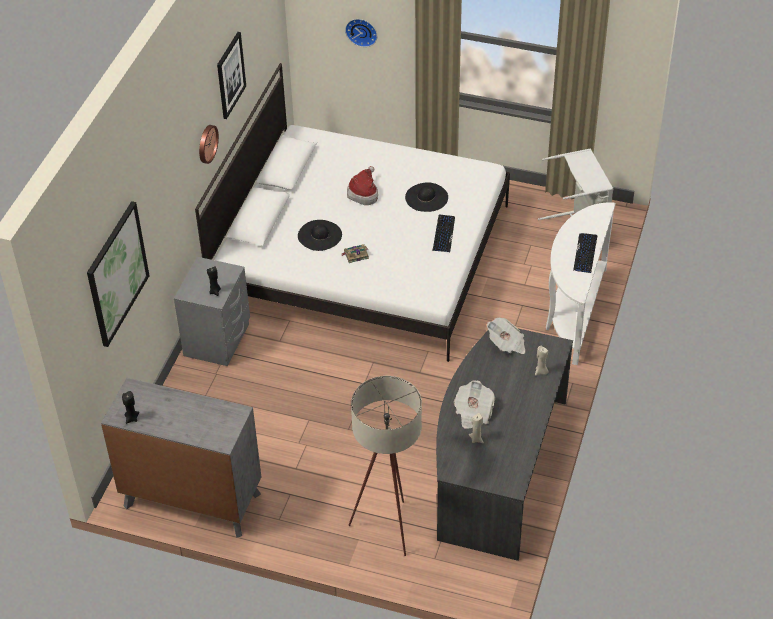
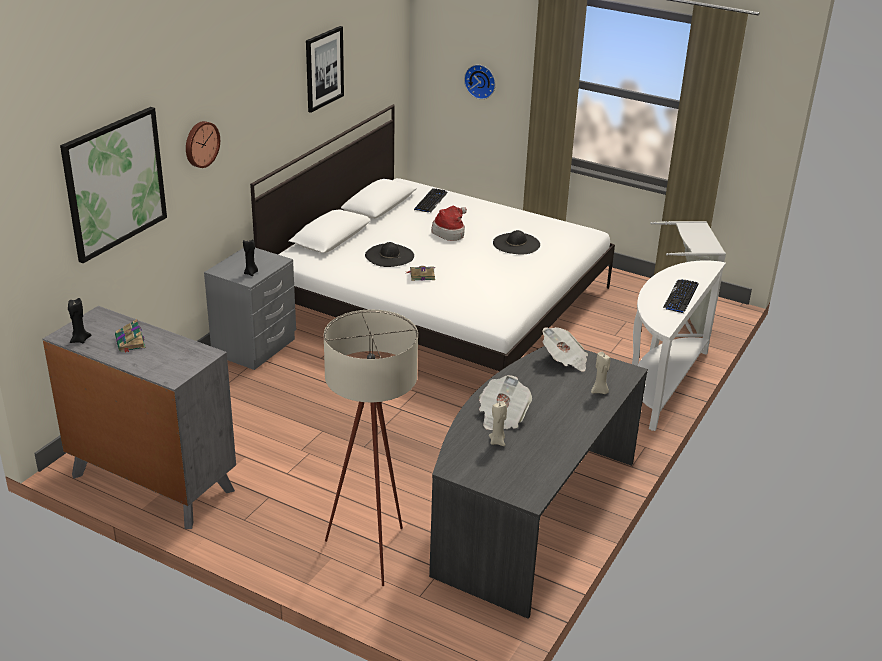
camera: 10 degrees right, 15 degrees down
(173, 413) = (130, 342): none -> book
(206, 143) = (279, 123): wall clock -> wall clock (200, 144)
(443, 234) = (525, 273): keyboard -> keyboard (431, 201)

